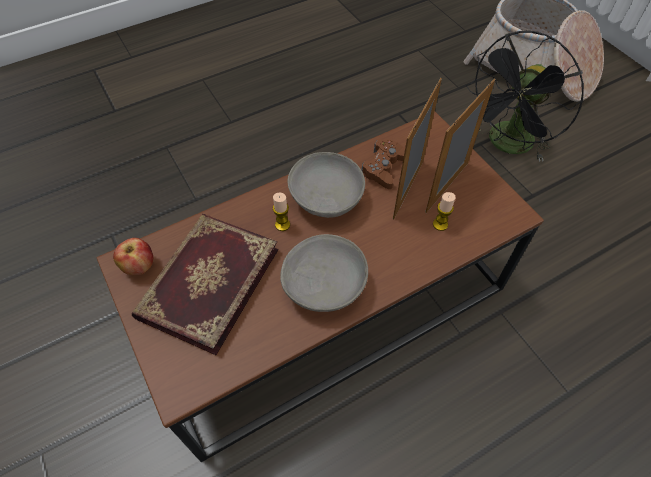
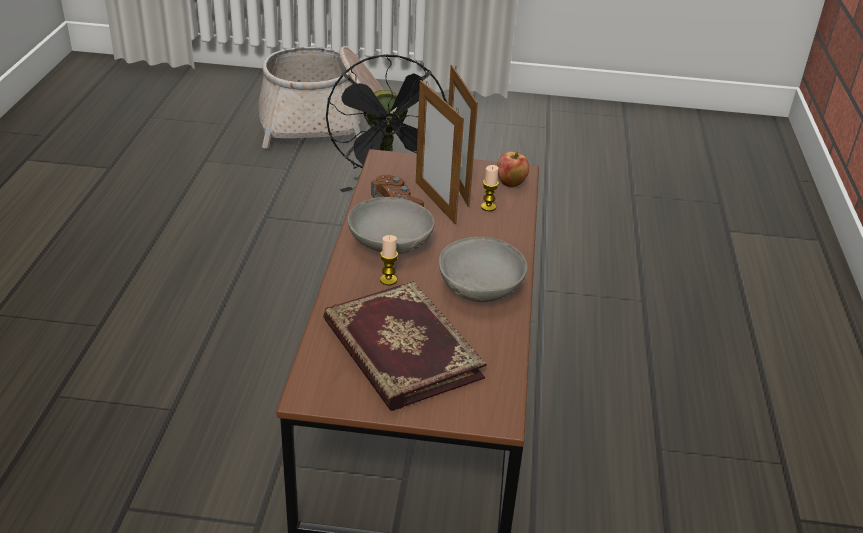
camera: 55 degrees left, 20 degrees down
(139, 266) = (328, 384): apple -> apple (510, 183)

